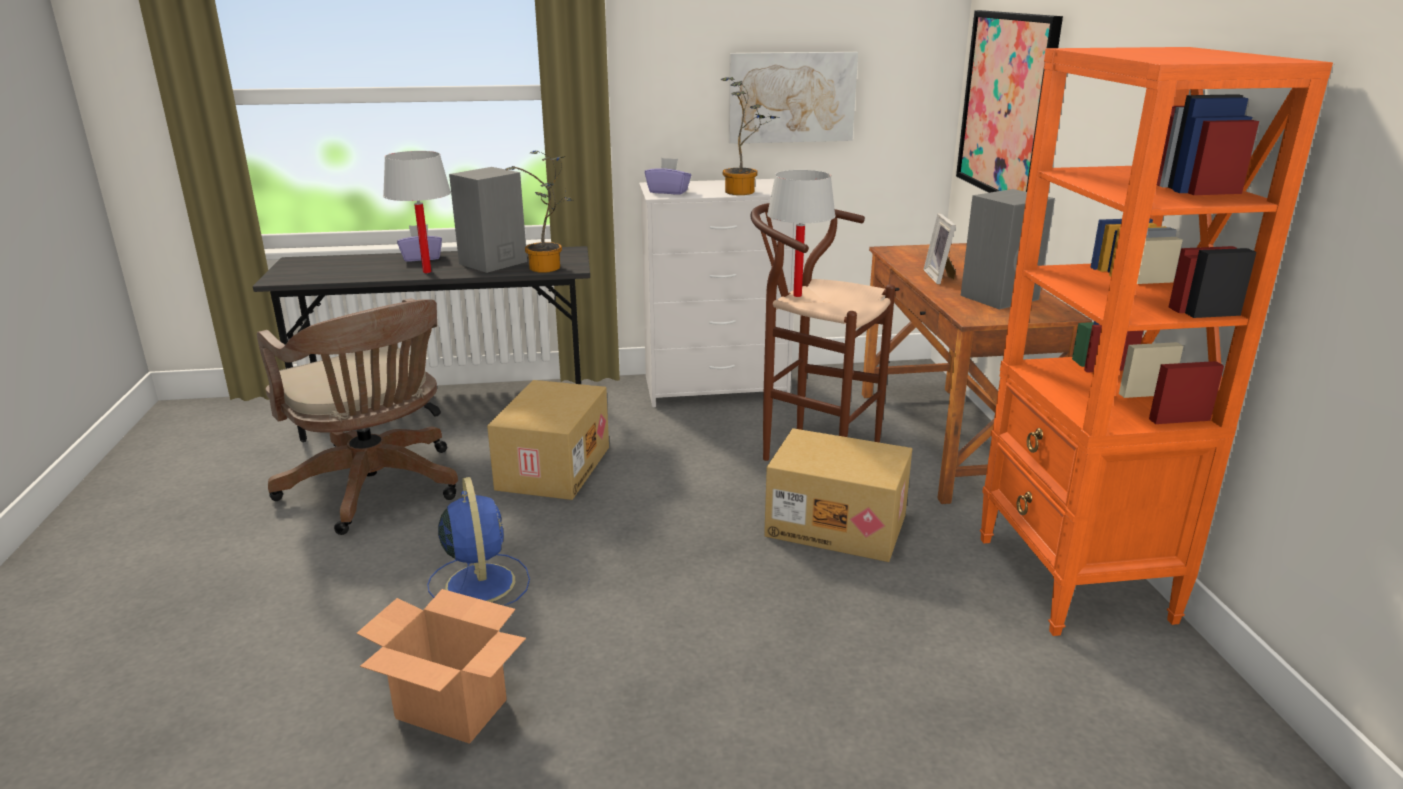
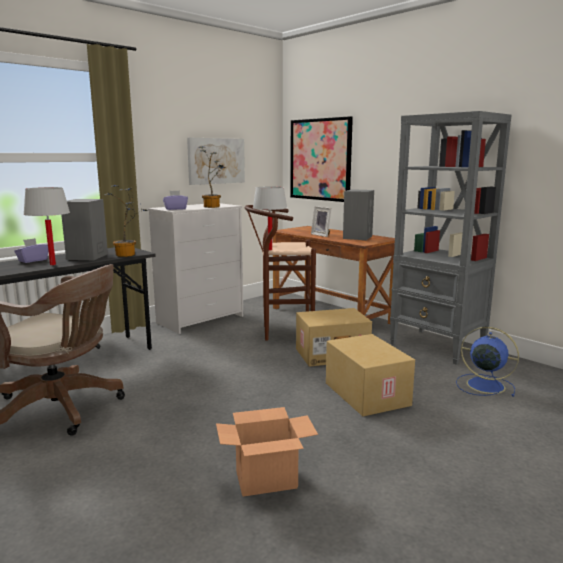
camera: 35 degrees left, 10 degrees down
(480, 582) = (197, 426): blue fan -> blue fan (483, 385)
(552, 467) = (162, 370): cardboard box -> cardboard box (365, 394)
(1073, 580) = (437, 346): orange bookcase -> grey bookcase

